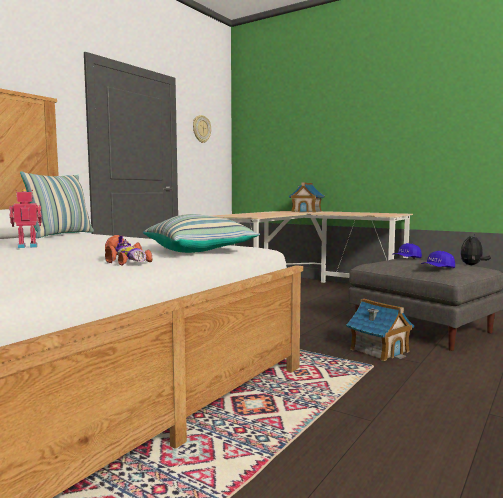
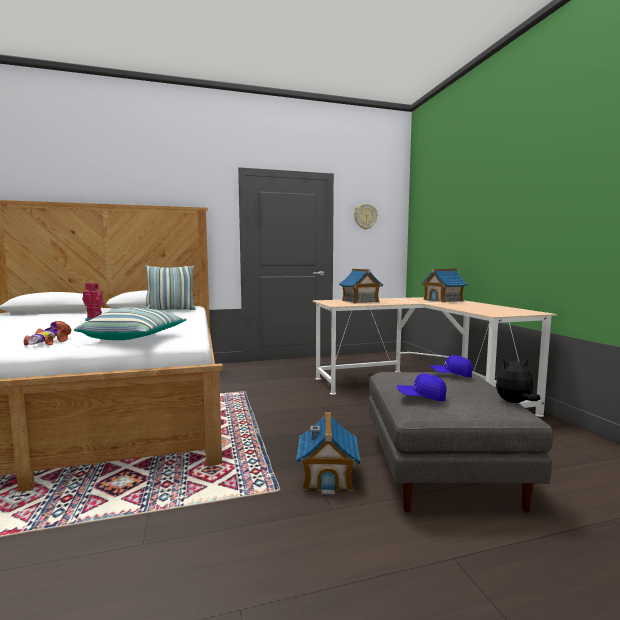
camera: 40 degrees right, 0 degrees up
(254, 214) = (360, 301): none -> toy house

